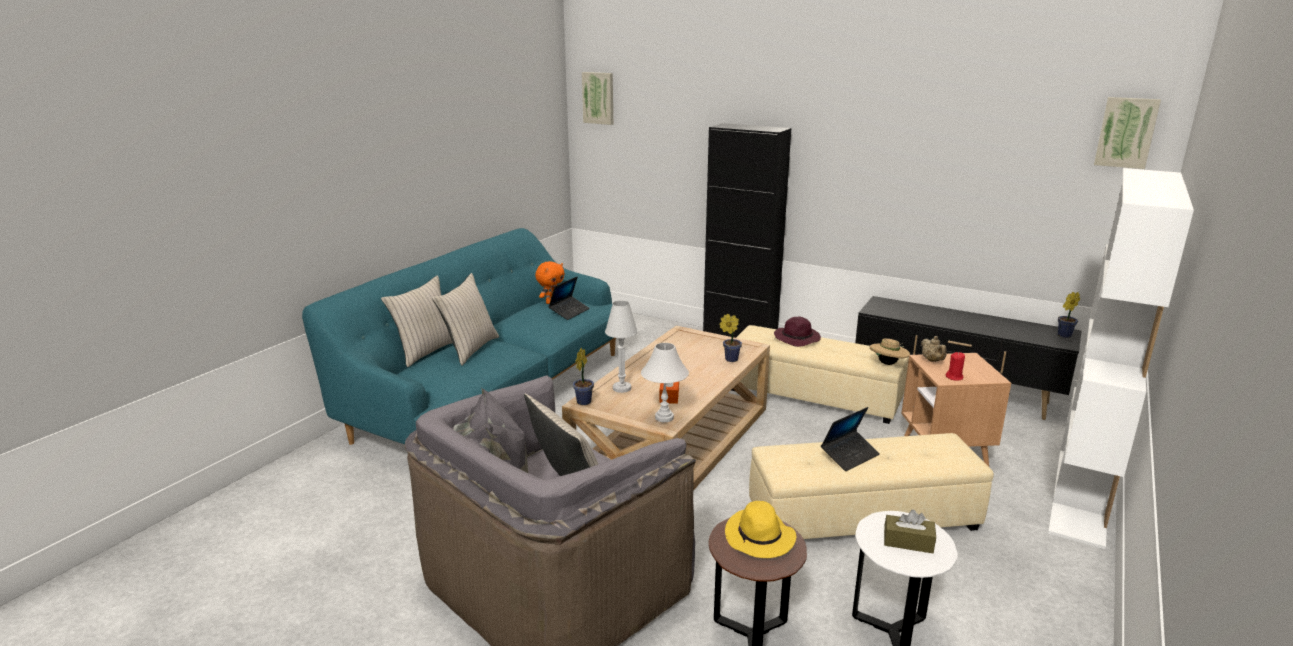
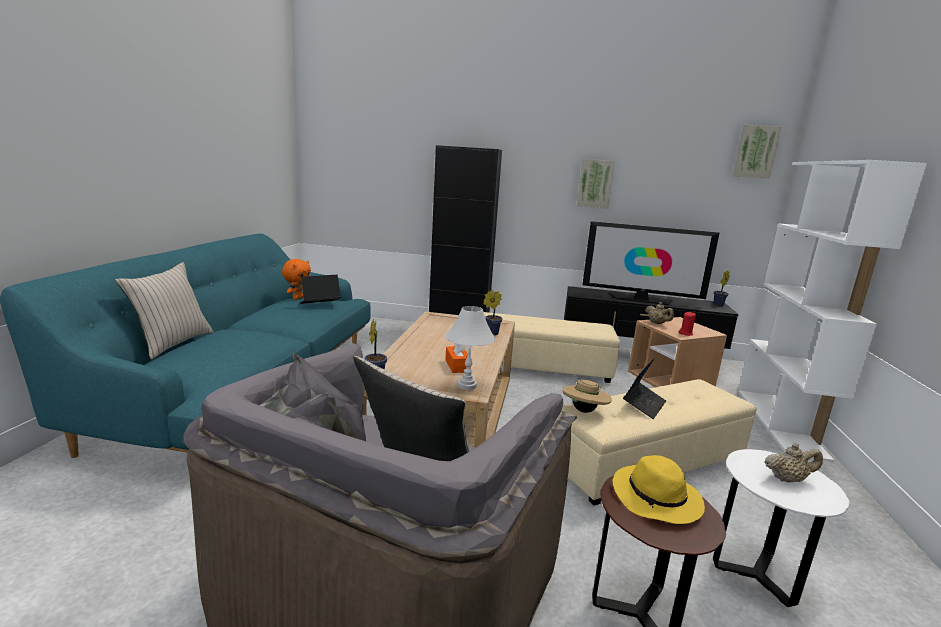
camera: 20 degrees left, 5 degrees down
(470, 349) = (225, 339): beige pillow -> none
(569, 312) = (319, 304): laptop -> laptop turned 135 degrees counterclockwise
(598, 98) = (327, 125): picture -> picture (595, 183)
(622, 388) = (407, 363): white table lamp -> none
(797, 338) = (525, 319): purple hat -> none
(888, 364) = (607, 333): beige hat -> beige hat (584, 411)
(908, 542) = (787, 479): brown tissue box -> beige teapot
(956, 321) = (641, 299): none -> television

